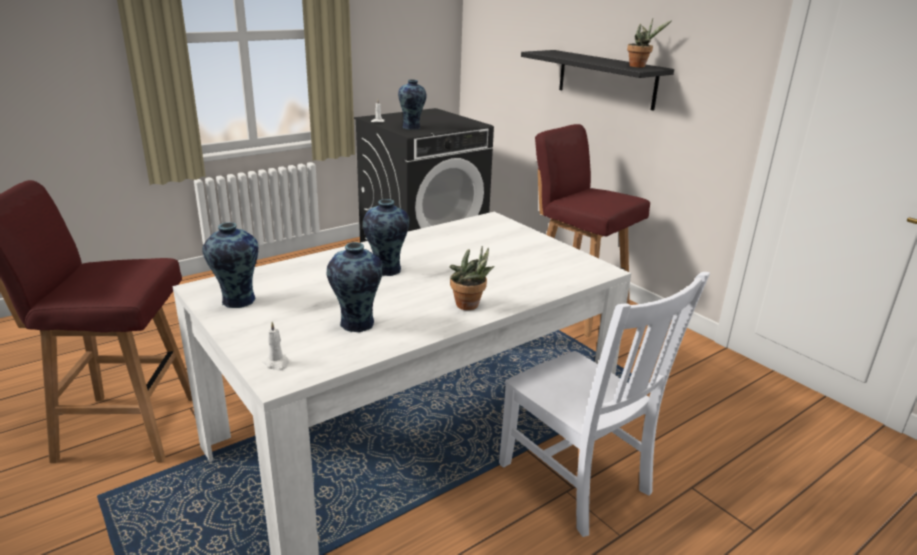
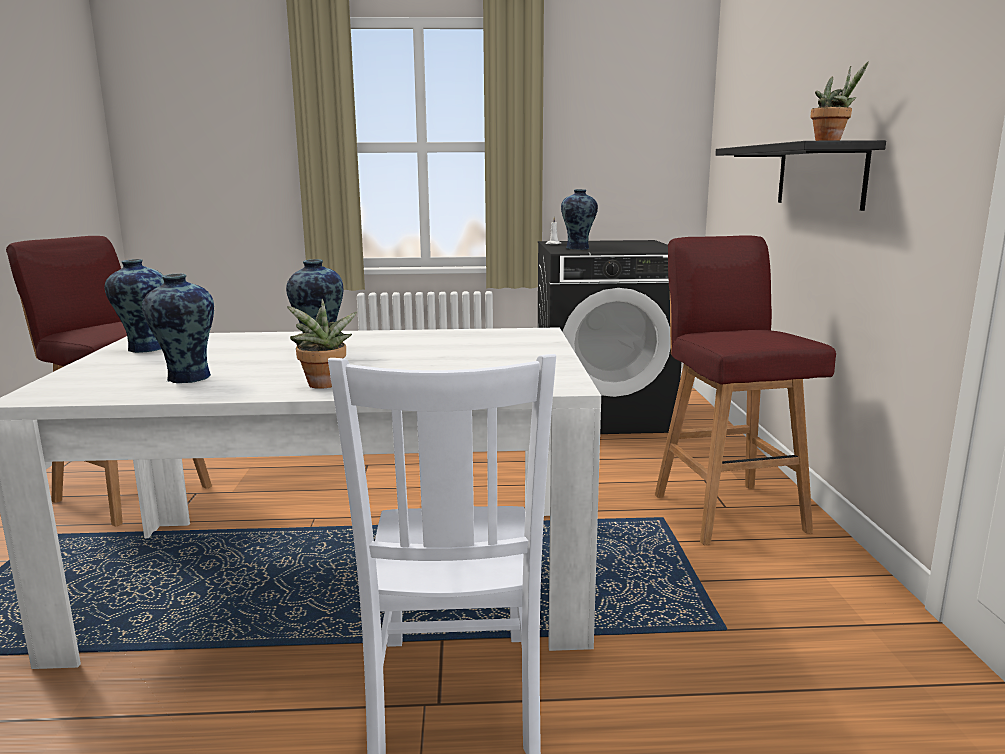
camera: 35 degrees right, 10 degrees down
(276, 363) = (57, 387): white candle -> none

